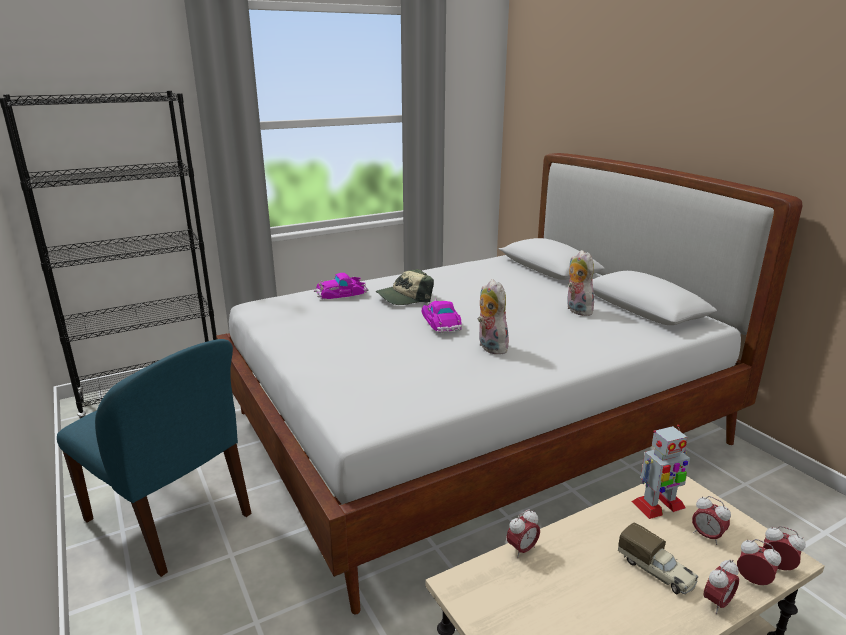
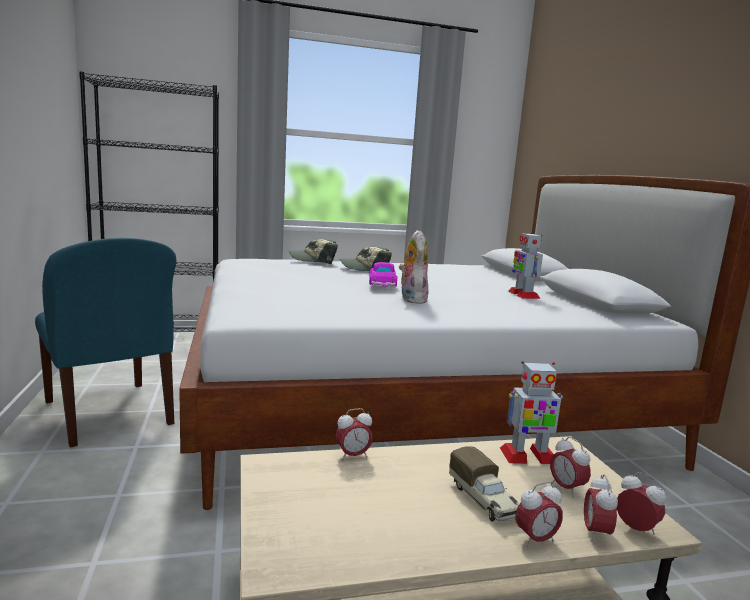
camera: 15 degrees right, 10 degrees down
(341, 292) = (313, 260): toy car -> cap
(576, 310) = (523, 295): plush toy -> toy robot
(753, 581) = (595, 533): alarm clock -> alarm clock turned 135 degrees counterclockwise

